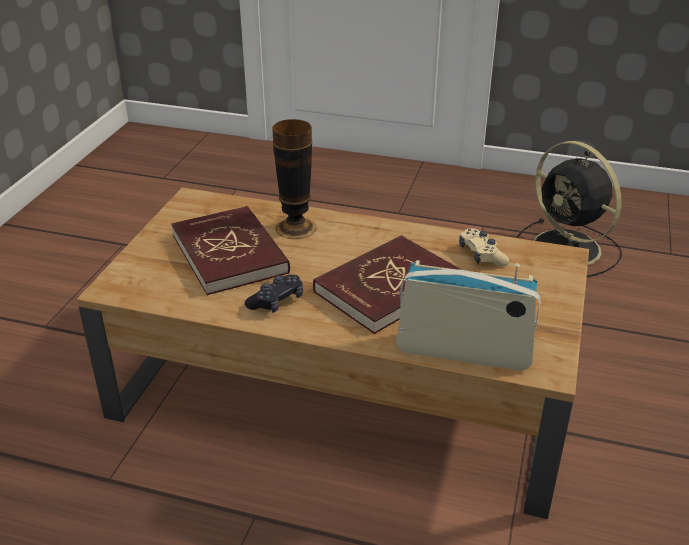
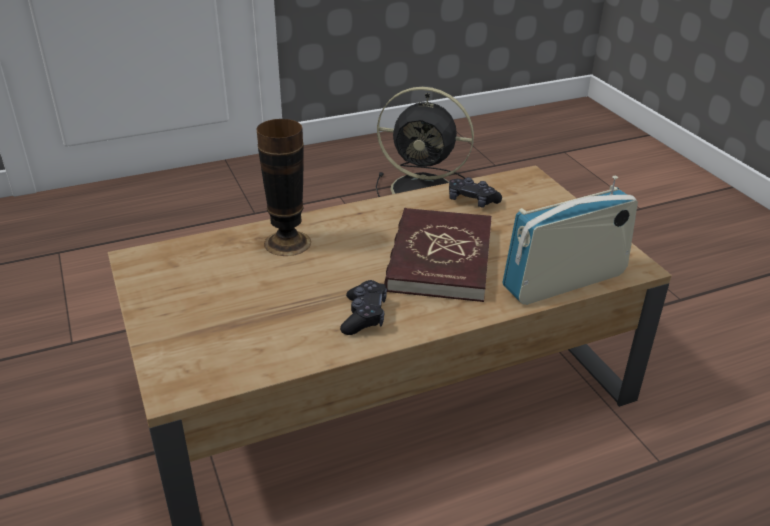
camera: 40 degrees left, 0 degrees up
(230, 254) = (257, 293): red book -> none
(481, 255) = (472, 201): beige game controller -> black game controller

